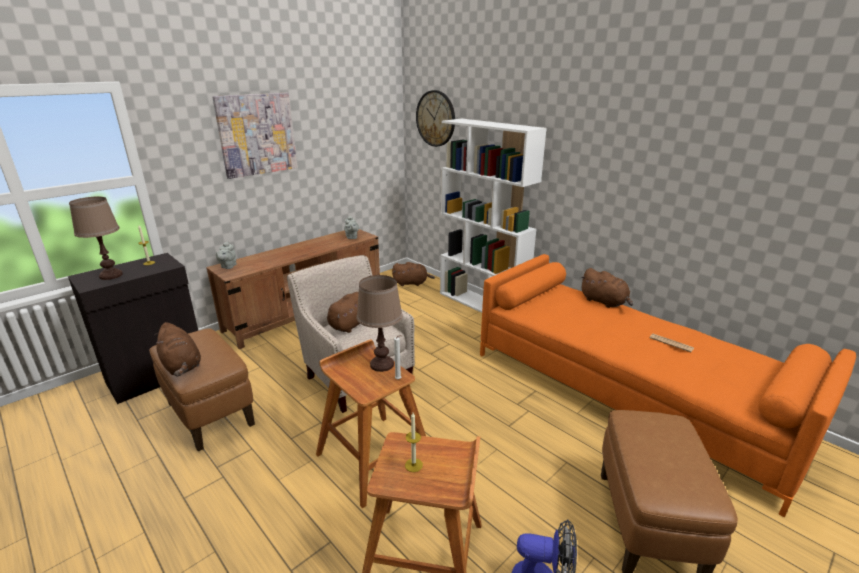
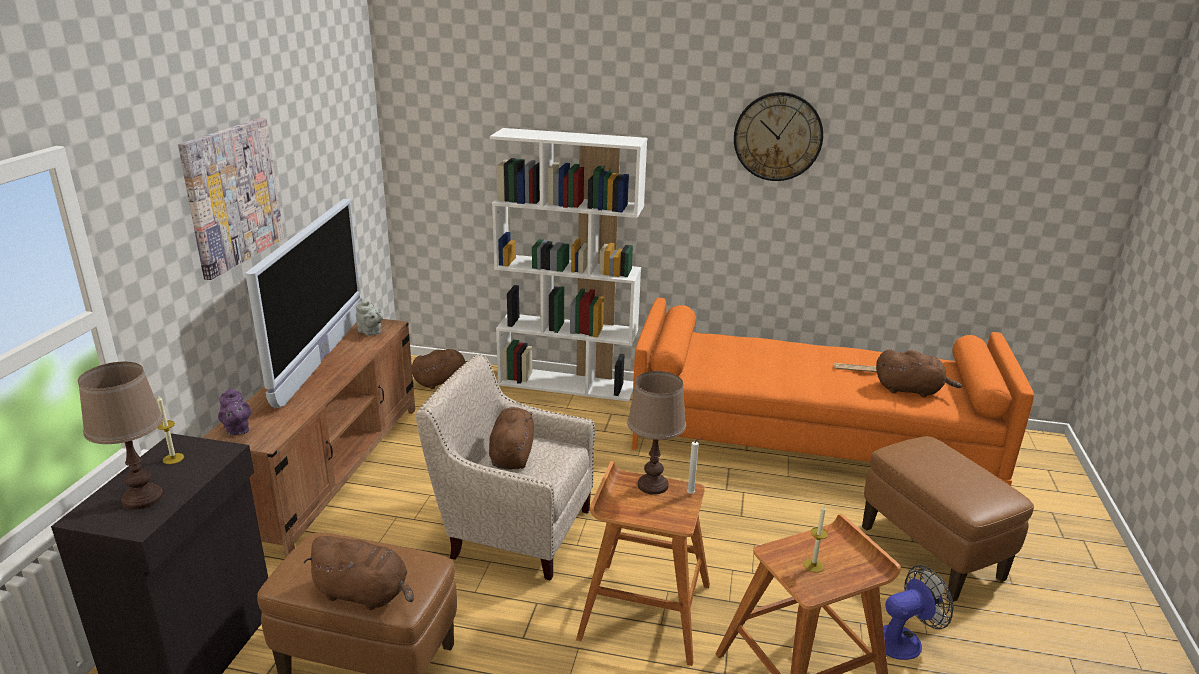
camera: 35 degrees left, 0 degrees up
(228, 266) = (237, 430): grey teapot -> purple teapot
(310, 244) = (321, 358): none -> television
(435, 118) = (450, 128): wall clock -> wall clock (778, 136)
(604, 302) = (755, 341): brown plush toy -> brown plush toy (910, 390)

